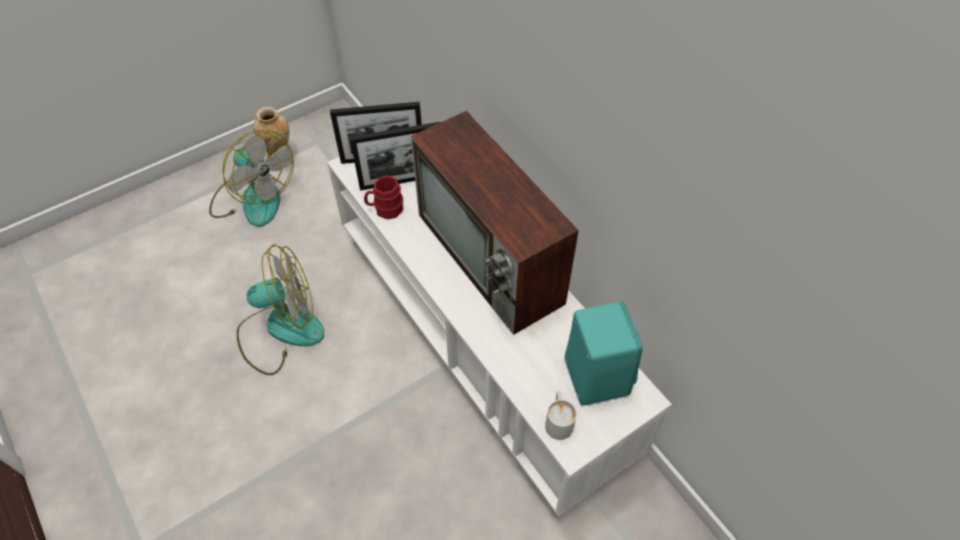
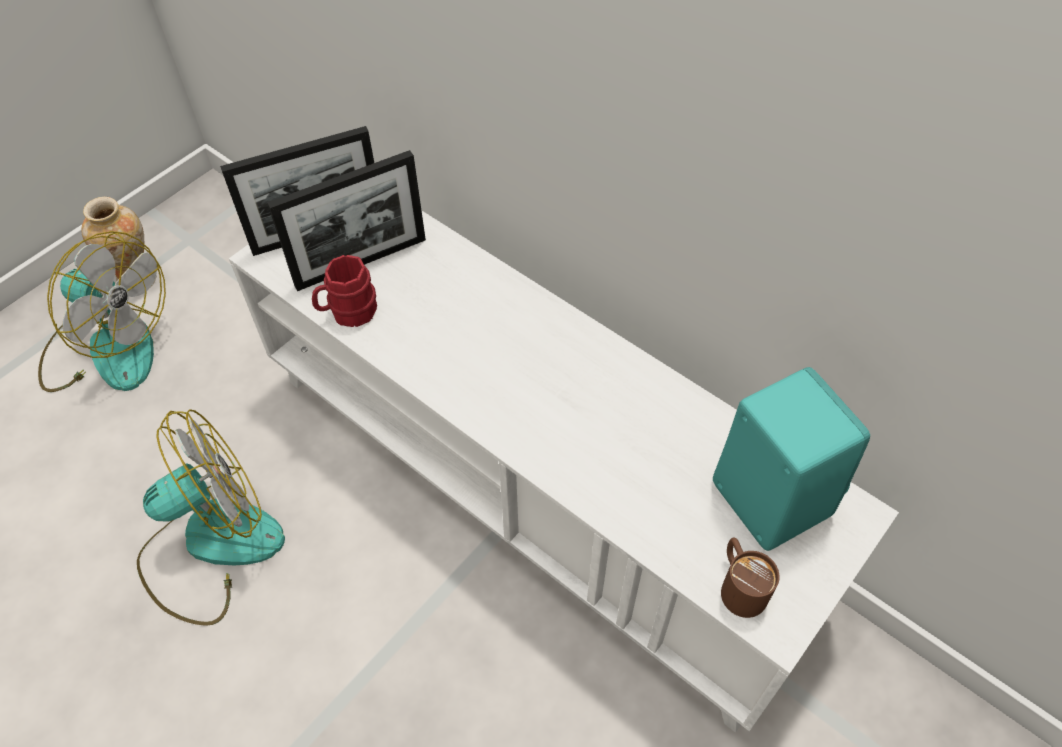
camera: 15 degrees left, 0 degrees up
(492, 260) = (545, 353): television -> none
(558, 420) = (739, 585): white mug -> brown mug

